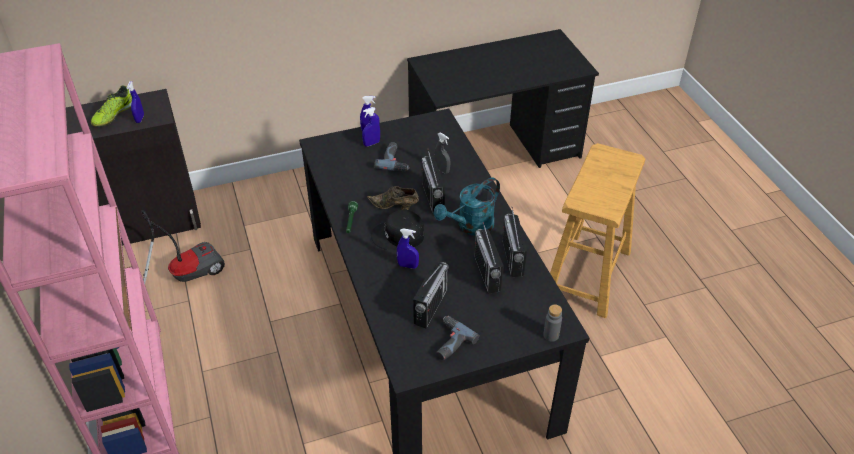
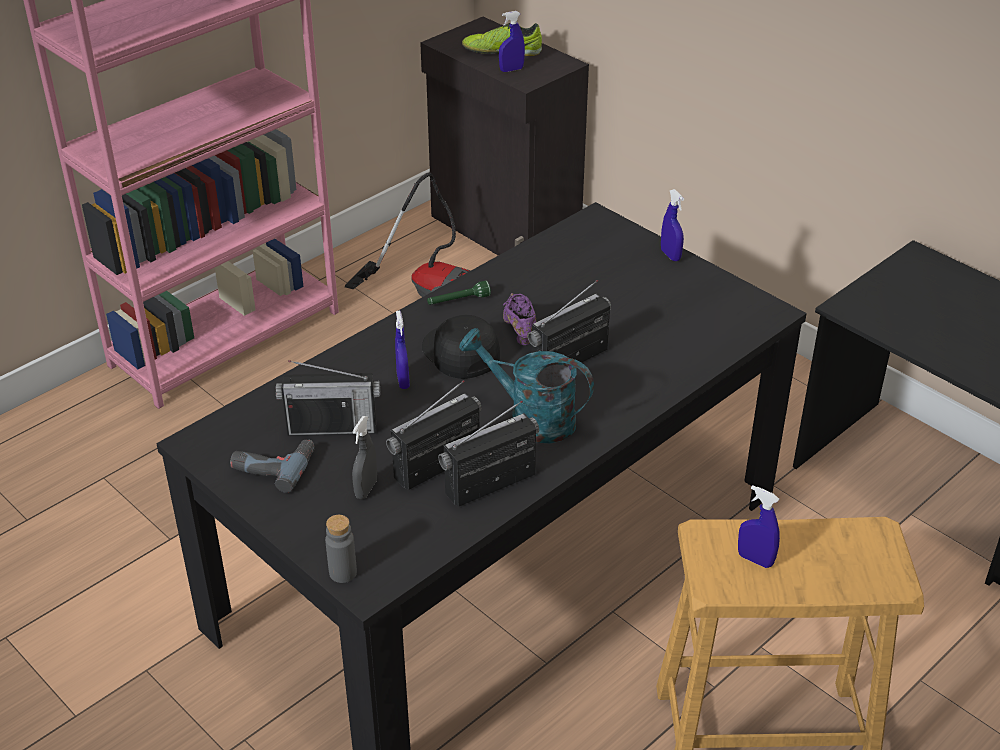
camera: 65 degrees right, 5 degrees down
(371, 143) = (643, 265): blue spray bottle -> blue spray bottle (755, 559)
(395, 161) = (623, 299): power drill -> none
(395, 207) = (519, 330): brown shoe -> purple shoe
(442, 170) = (642, 350): grey spray bottle -> grey spray bottle (366, 489)

